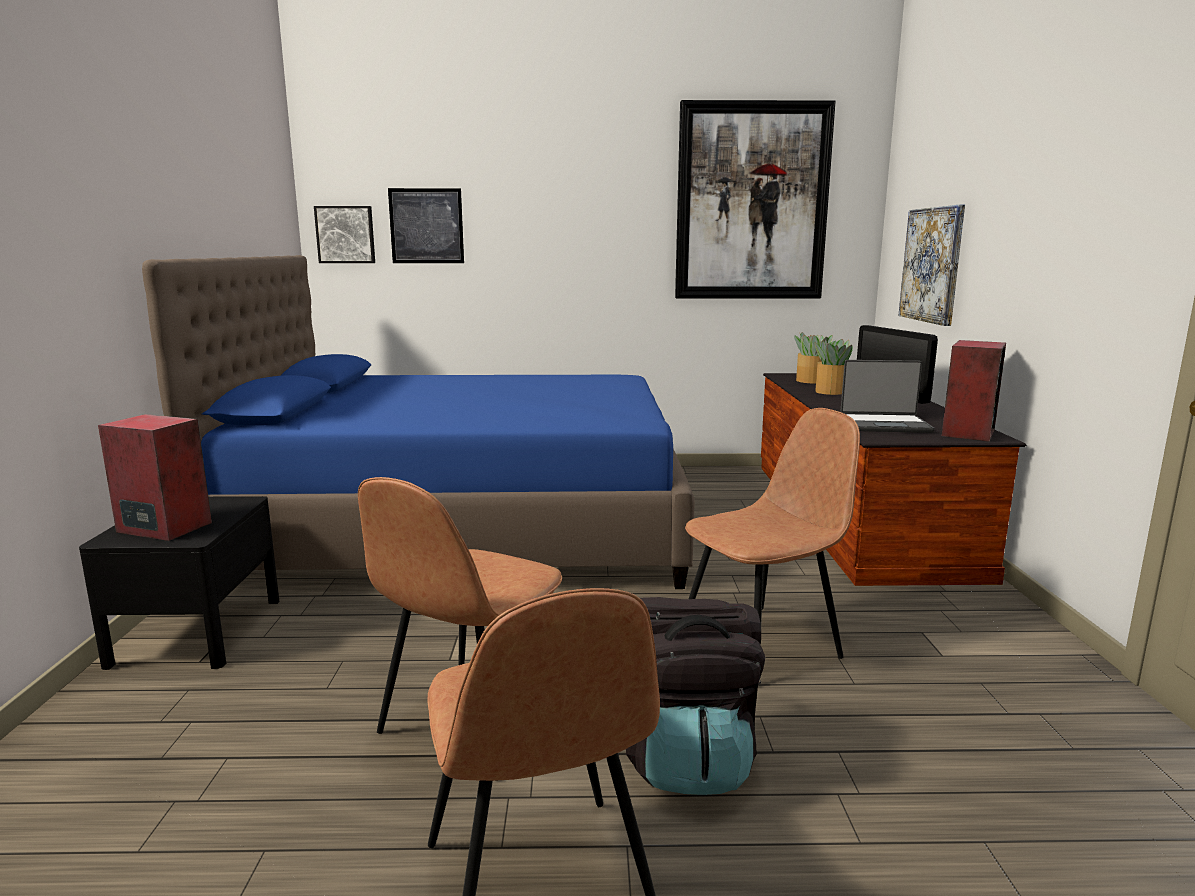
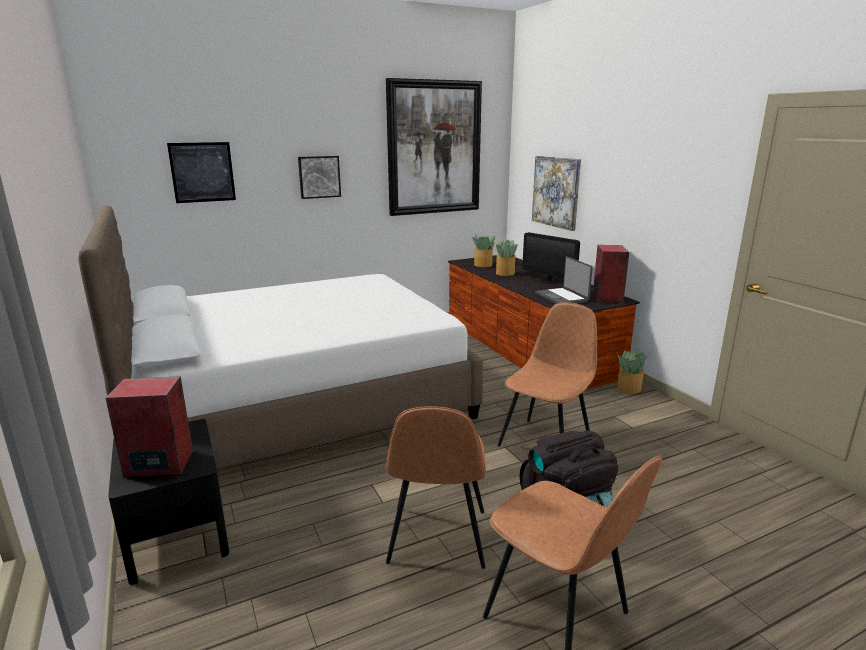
camera: 25 degrees left, 5 degrees up
(345, 234) = (131, 182): picture -> picture (319, 177)
(466, 526) = (297, 401): blue bed -> white bed
(884, 425) = (562, 297): laptop -> laptop turned 90 degrees clockwise
(988, 598) = (628, 388): none -> potted plant

